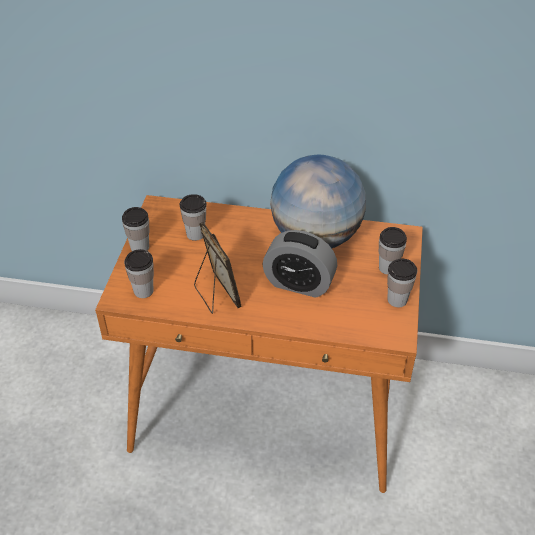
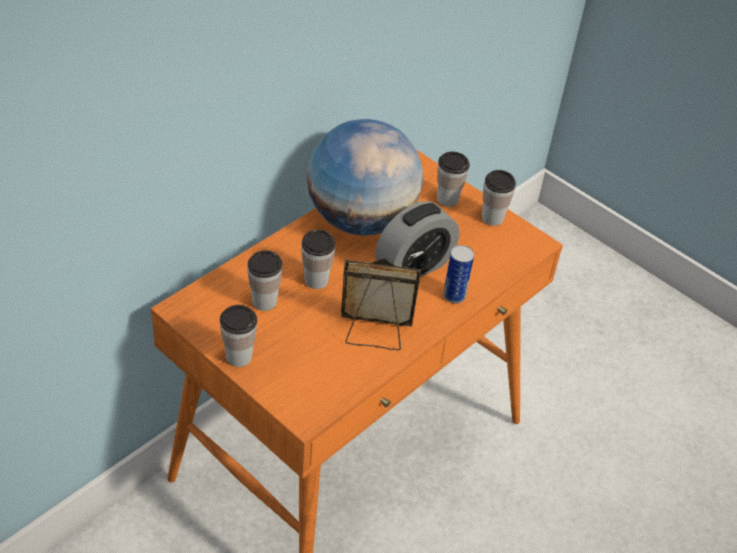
camera: 60 degrees left, 0 degrees up
(143, 291) = (314, 387): cup -> cup (316, 280)
(292, 317) = (454, 296): none -> can

